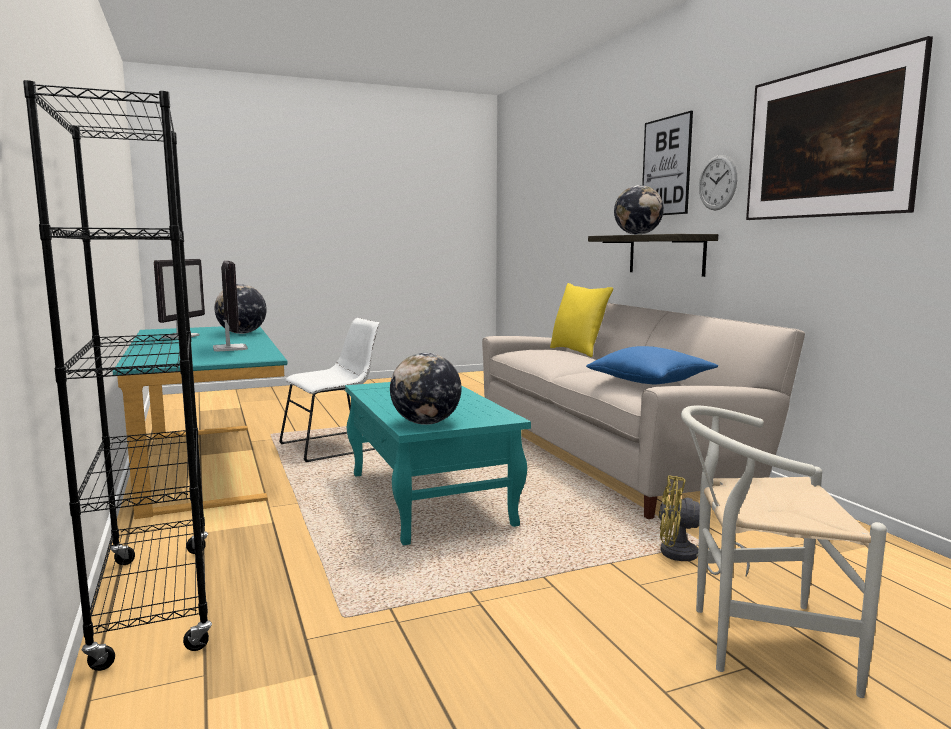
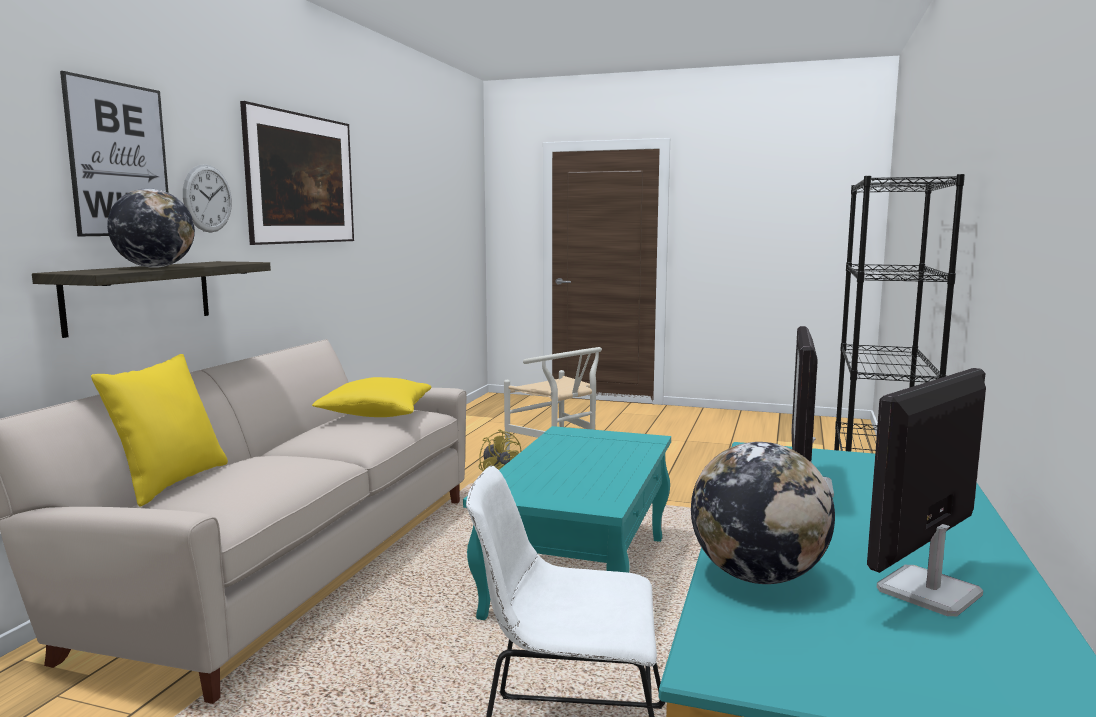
camera: 140 degrees left, 0 degrees up
(426, 423) = (632, 440): globe -> none
(650, 381) = (376, 414): blue pillow -> yellow pillow

